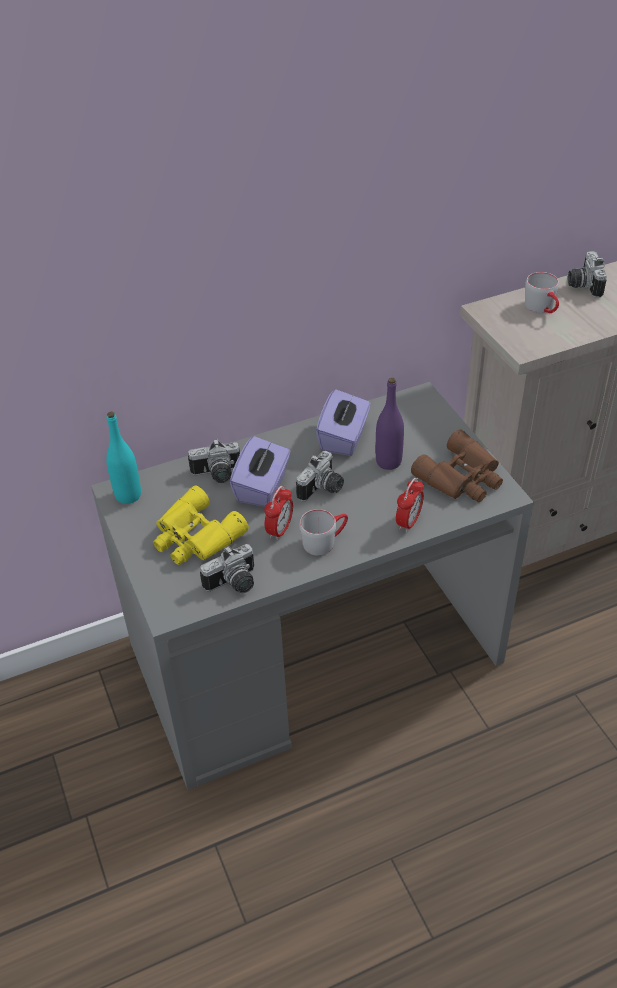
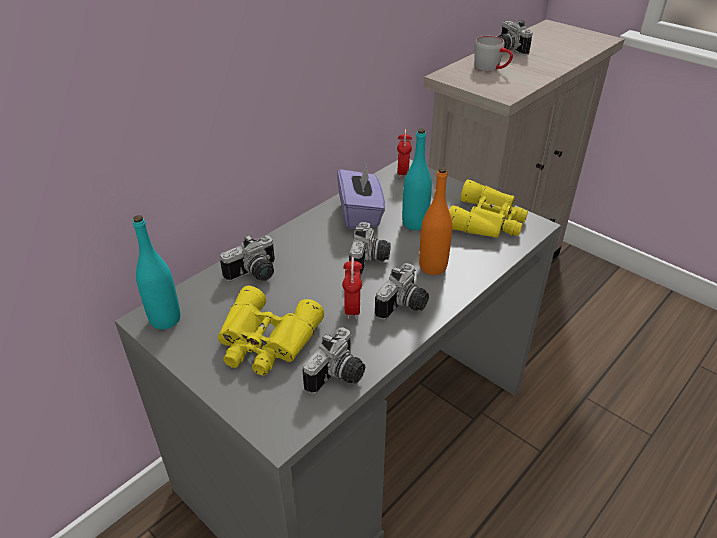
camera: 25 degrees left, 5 degrees down
(262, 487) = (309, 274): purple tissue box -> none
(325, 541) = (404, 306): grey mug -> camera
(375, 511) = (432, 267): none -> orange bottle
(388, 462) = (415, 223): purple bottle -> turquoise bottle
(408, 522) = (470, 268): alarm clock -> alarm clock (403, 173)
(462, 478) = (488, 220): brown binoculars -> yellow binoculars

